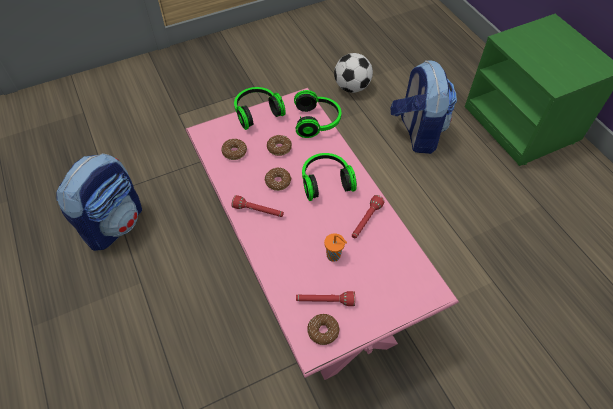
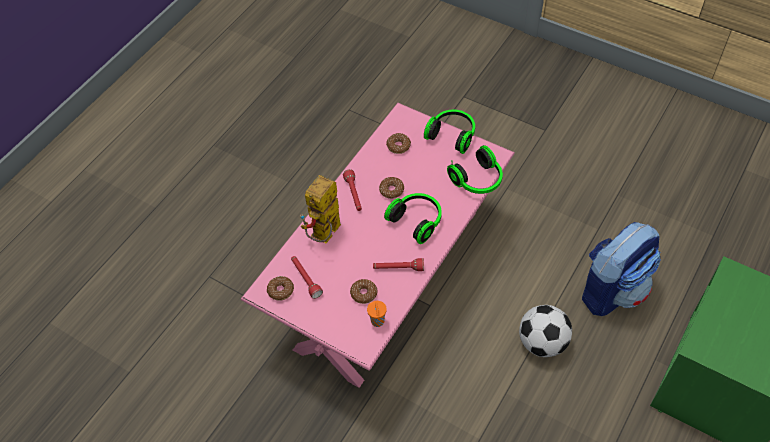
camera: 60 degrees right, 0 degrees up
(114, 223) = (324, 131): backpack -> none
(279, 148) = (426, 171): donut -> donut (364, 293)
(288, 259) = (325, 237): none -> toy robot
(334, 256) = (349, 264): orange cup -> orange cup (377, 322)
(352, 87) = (622, 202): football -> football (542, 342)

